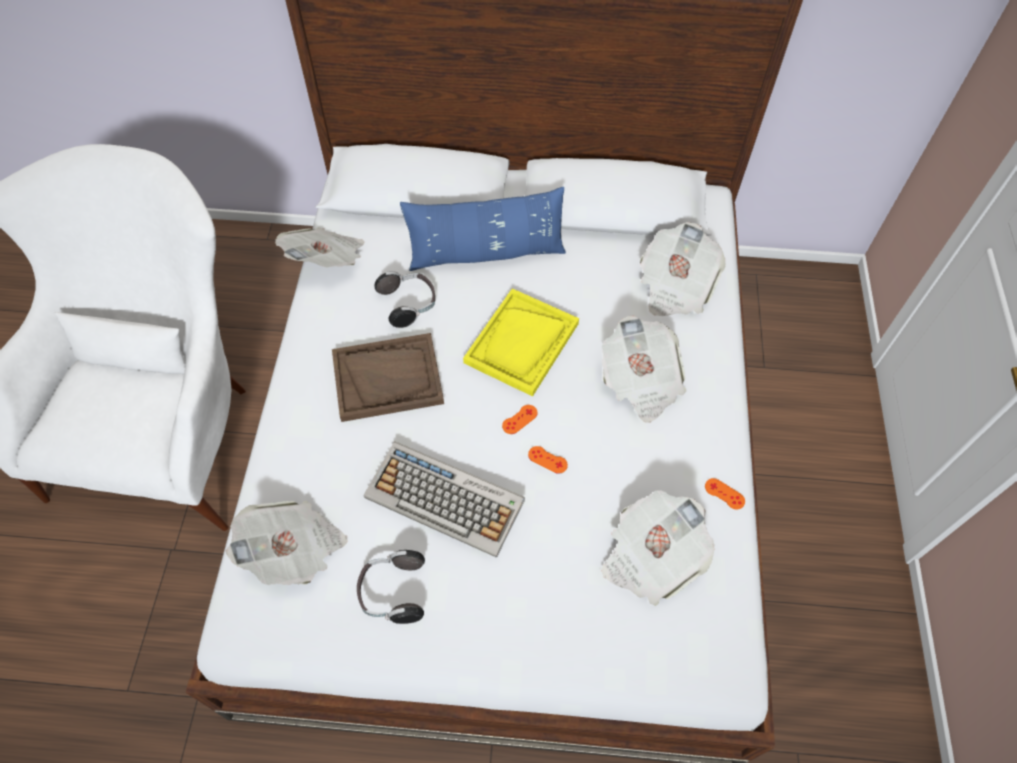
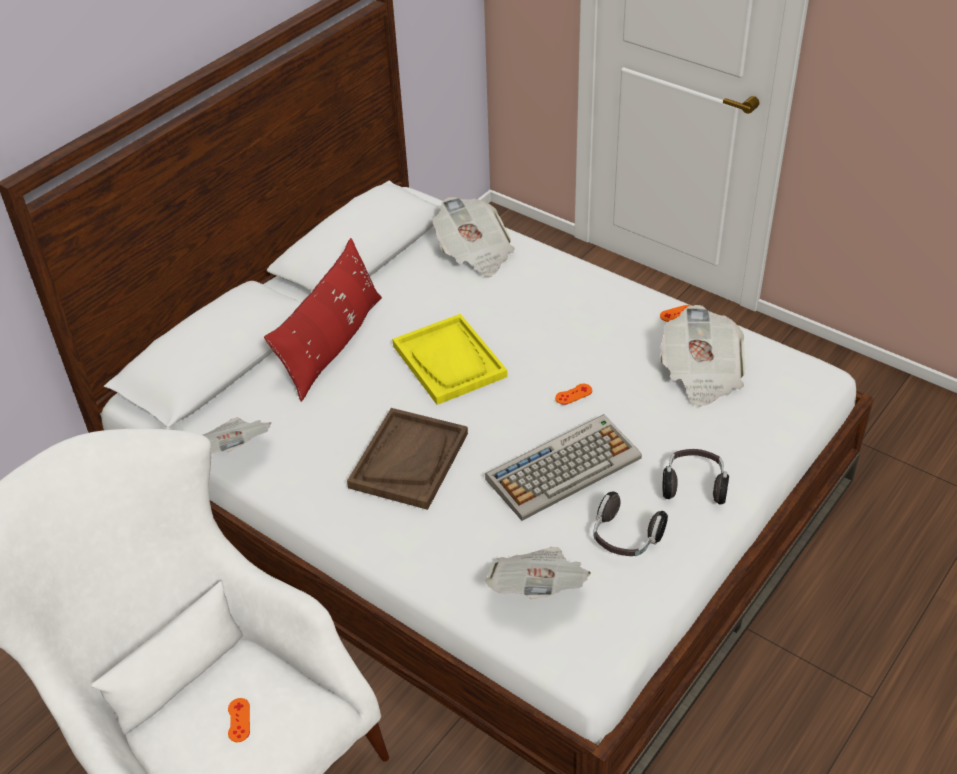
camera: 55 degrees left, 15 degrees down
(409, 304) = (339, 416): headphones -> headphones (694, 485)
(486, 253) = (332, 345): blue pillow -> red pillow
(519, 419) = (523, 393): orange game controller -> orange game controller (239, 720)
(640, 382) = (546, 312): newspaper -> none

